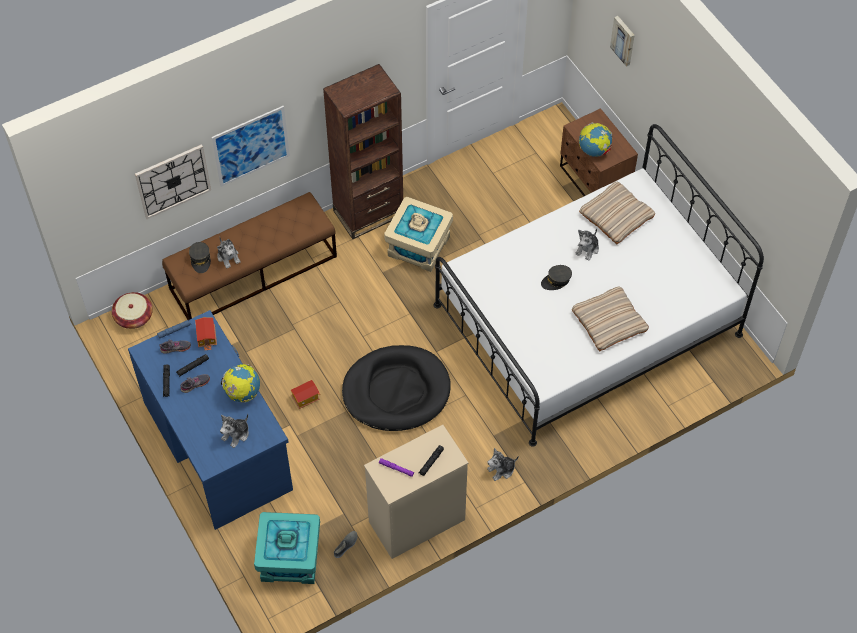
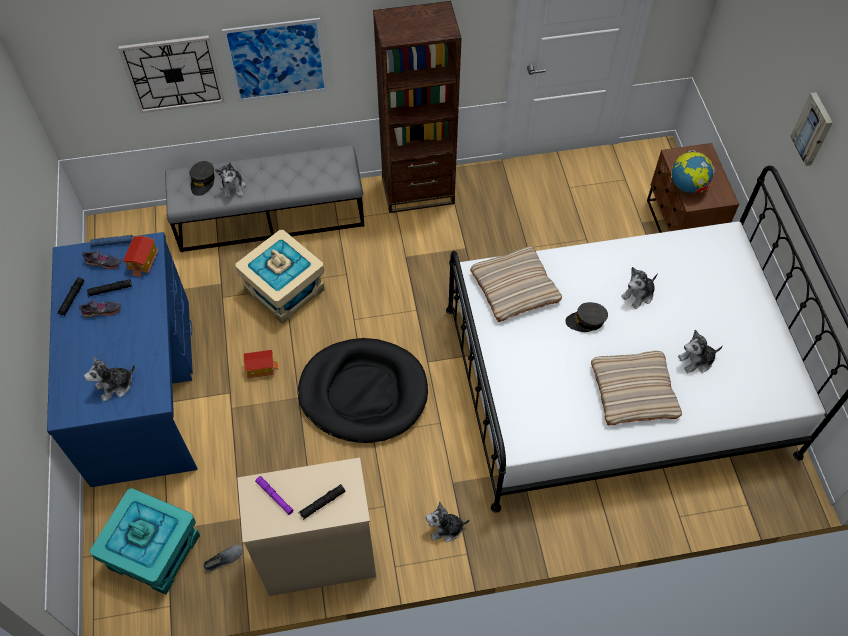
camera: 20 degrees right, 0 degrees up
(134, 317) = (128, 226): basket -> none
(242, 393) = (149, 338): globe -> none
(254, 272) = (271, 217): brown bench -> grey bench
(418, 246) = (456, 240): beige storage box -> beige storage box (284, 290)
(616, 215) = (688, 266): beige pillow -> beige pillow (515, 287)
(623, 40) = (762, 51): picture -> picture (813, 129)
(646, 285) = (696, 361): none -> plush toy

